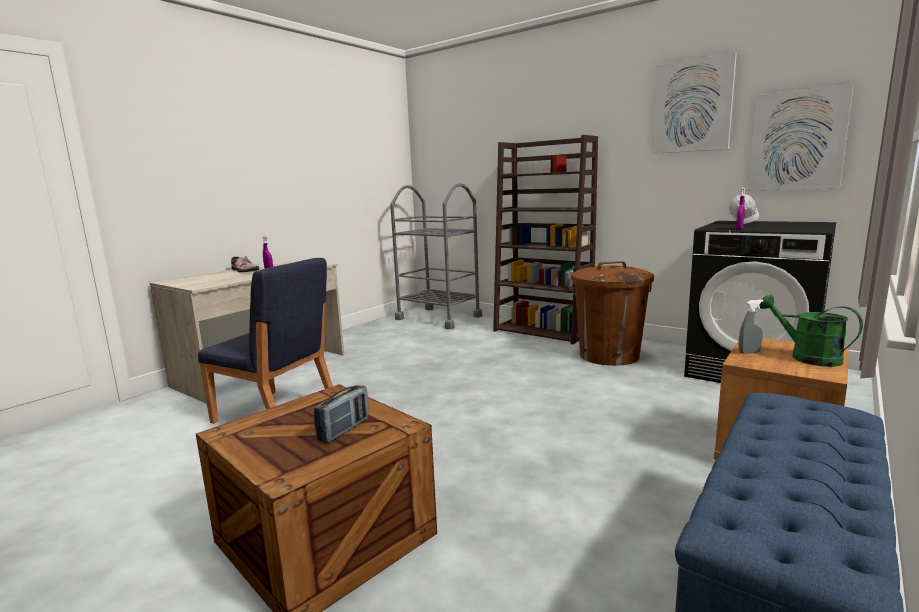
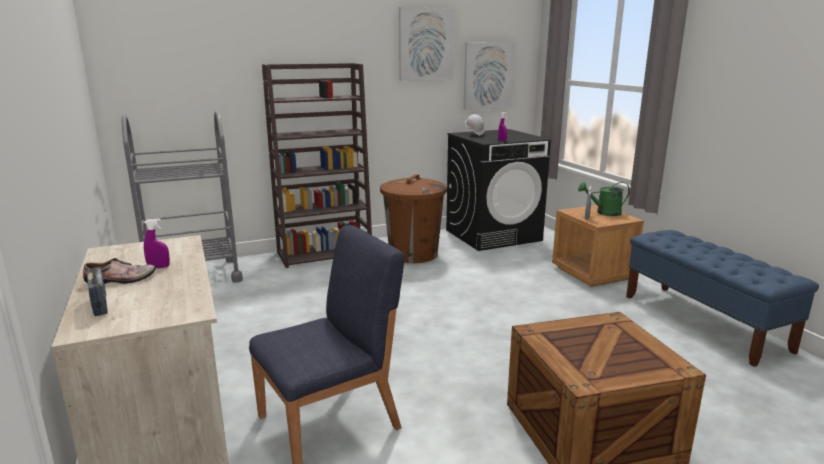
camera: 60 degrees left, 5 degrees up
(344, 430) = (611, 338): radio -> radio (100, 306)

